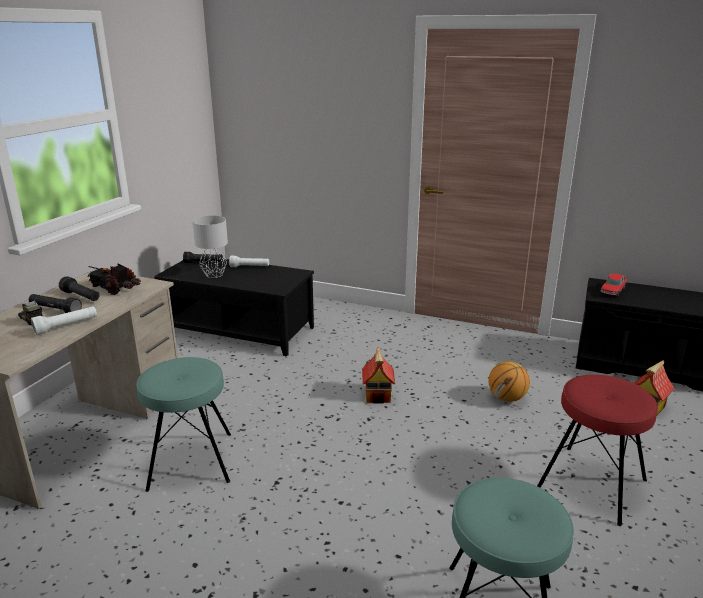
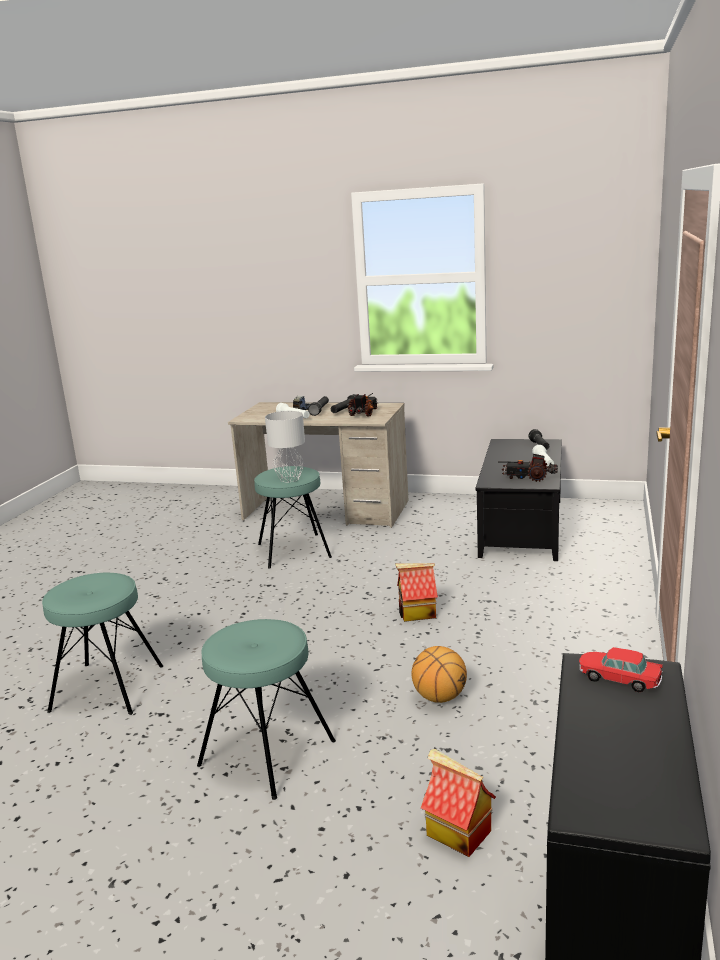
camera: 85 degrees right, 5 degrees down
(215, 275) = (510, 455): grey table lamp -> grey table lamp (289, 479)
(279, 276) = (528, 477): none -> toy truck
(591, 484) = (267, 753): red stool -> turquoise stool

